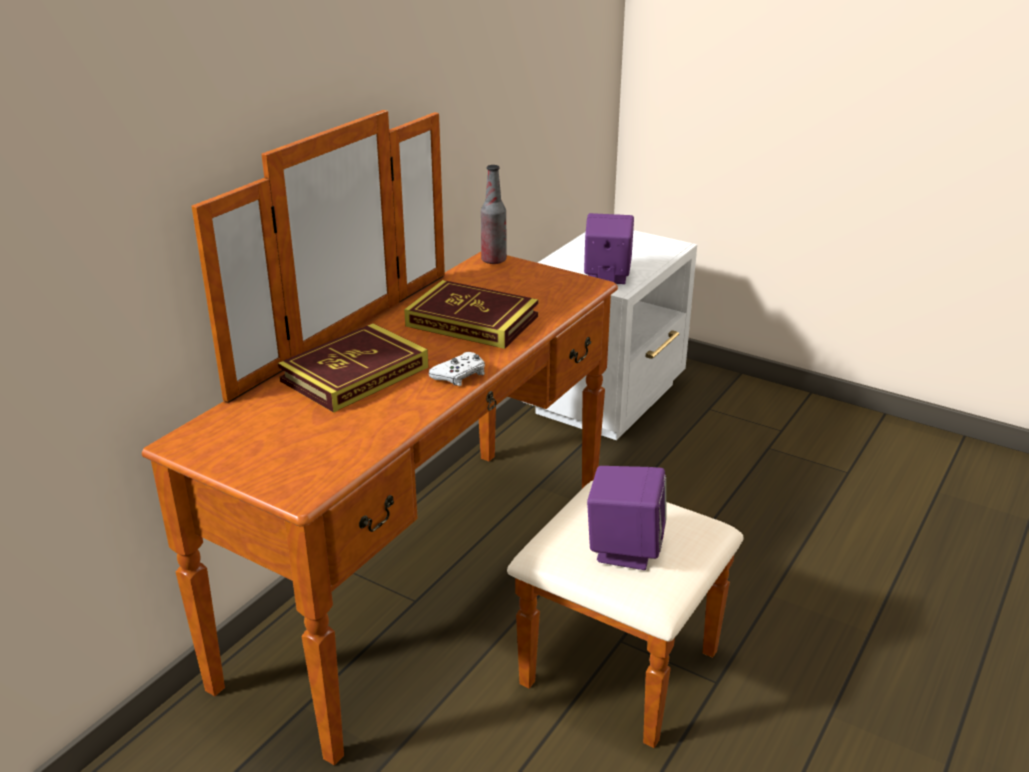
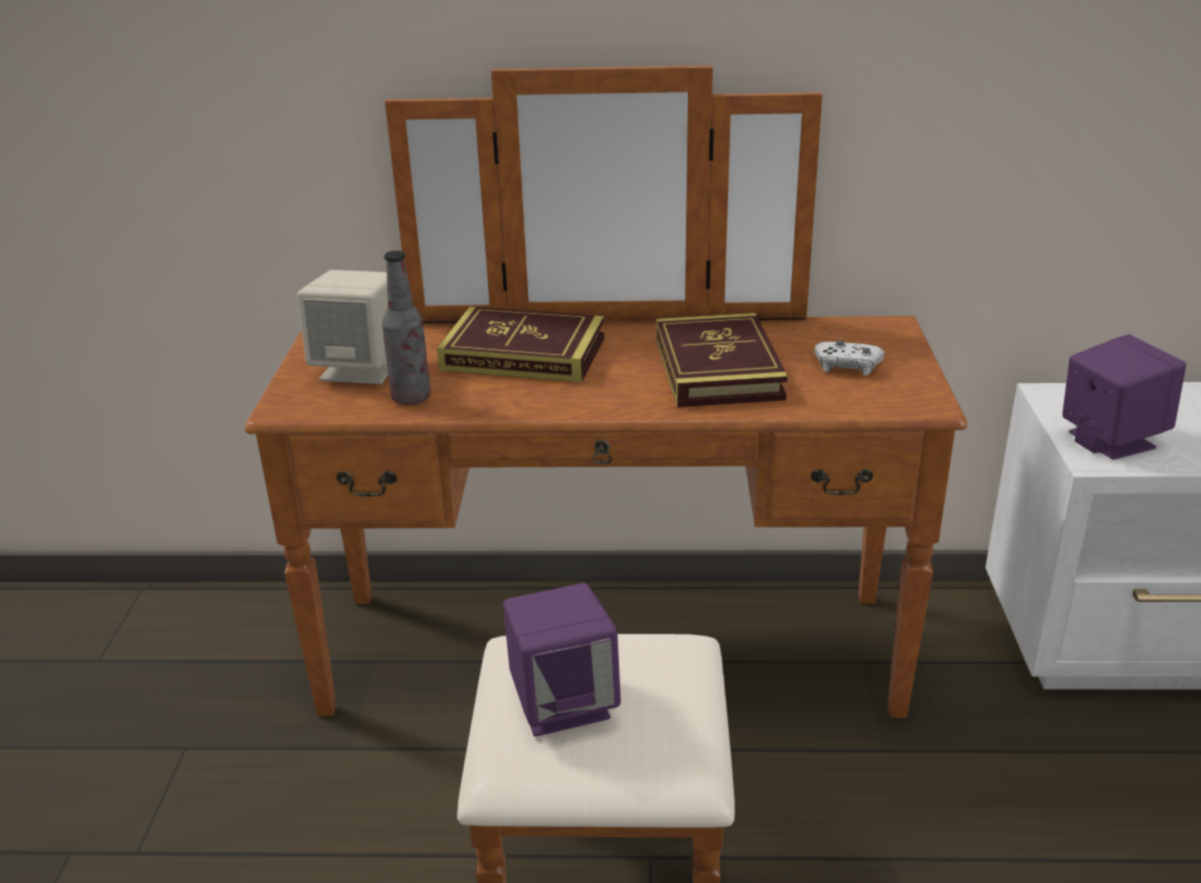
camera: 60 degrees right, 0 degrees up
(281, 443) = (361, 369): none -> beige speaker
(460, 375) = (584, 403): white game controller -> white game controller (847, 366)
(493, 260) = (891, 330): bottle -> bottle (411, 398)

